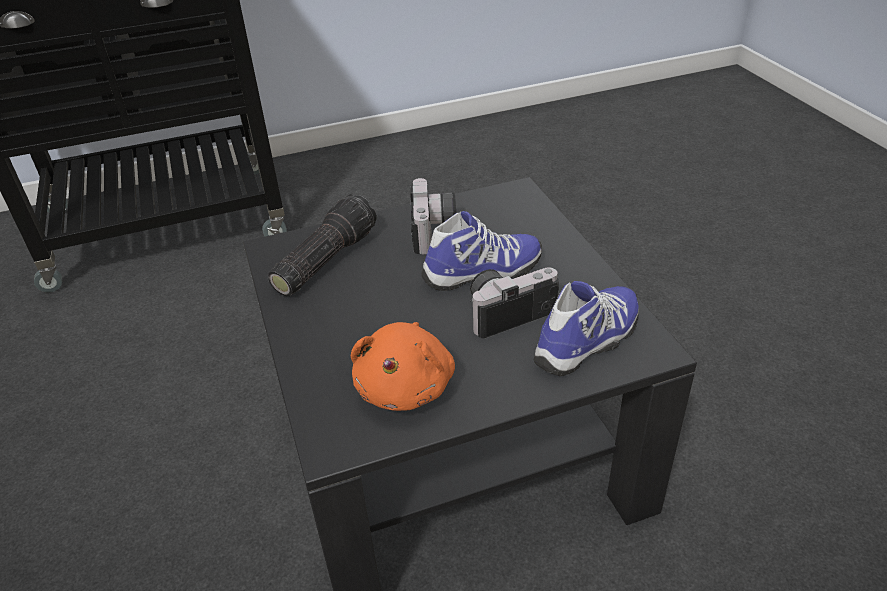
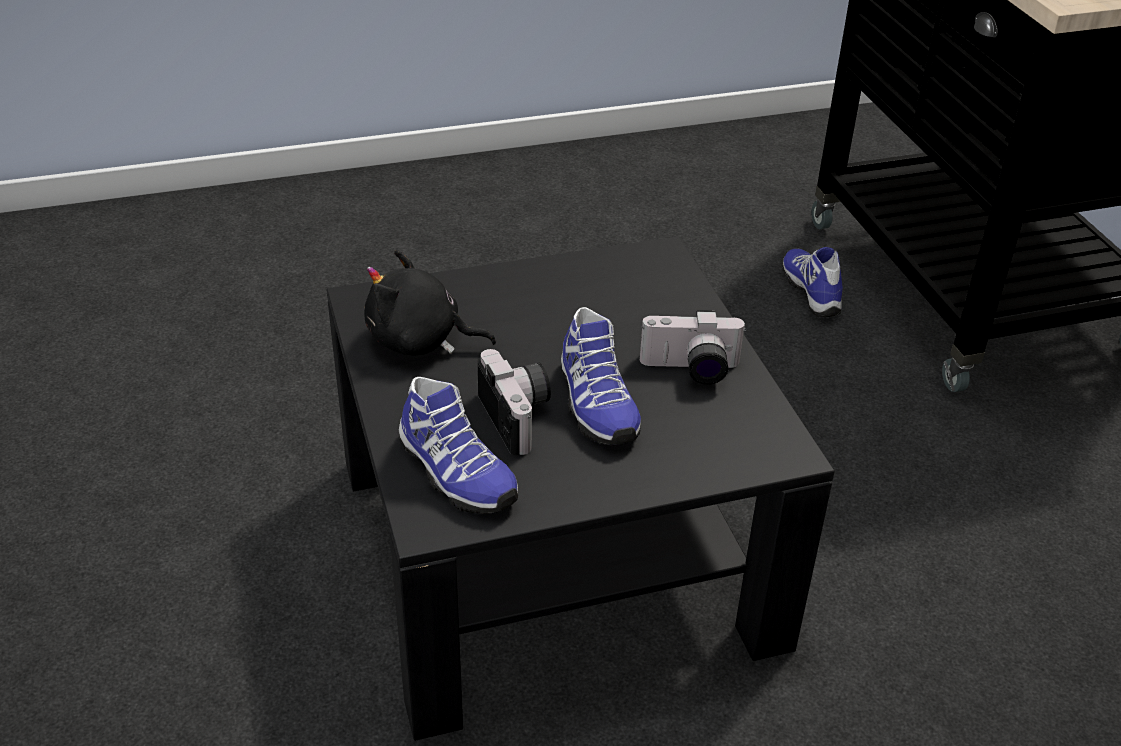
camera: 90 degrees right, 0 degrees up
(145, 296) = (813, 291): none -> shoe
(324, 260) = (635, 289): flashlight -> none
(406, 386) = (420, 341): orange plush toy -> black plush toy

